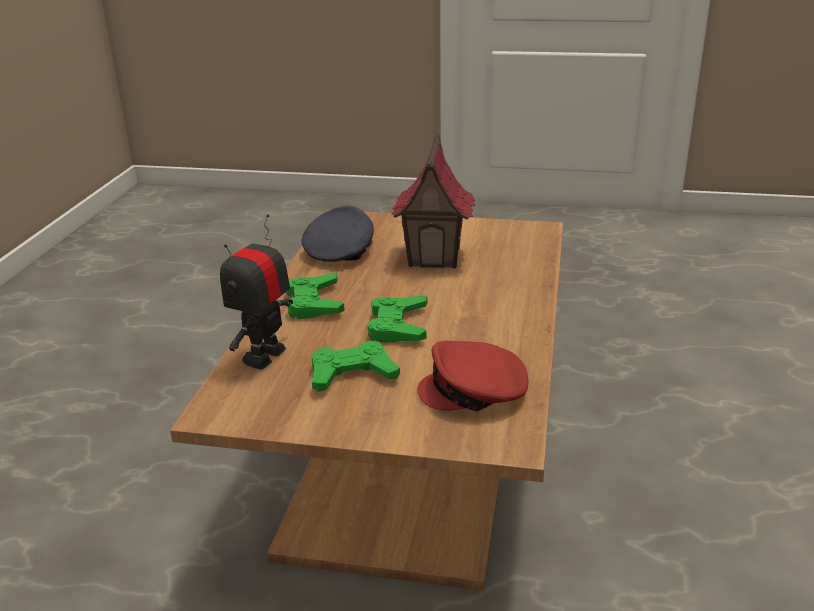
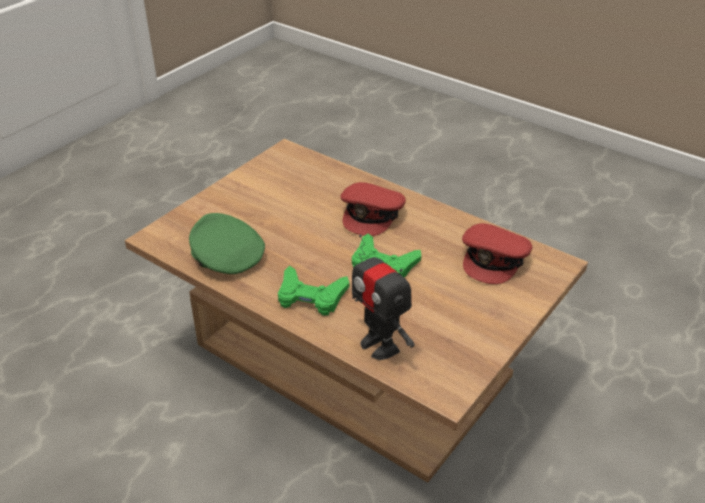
camera: 65 degrees left, 10 degrees up
(339, 251) = (225, 257): grey cap -> green cap
(352, 374) = (437, 306): green game controller -> none
(435, 257) = (286, 213): toy house -> none
(482, 298) = (372, 214): none -> red cap

